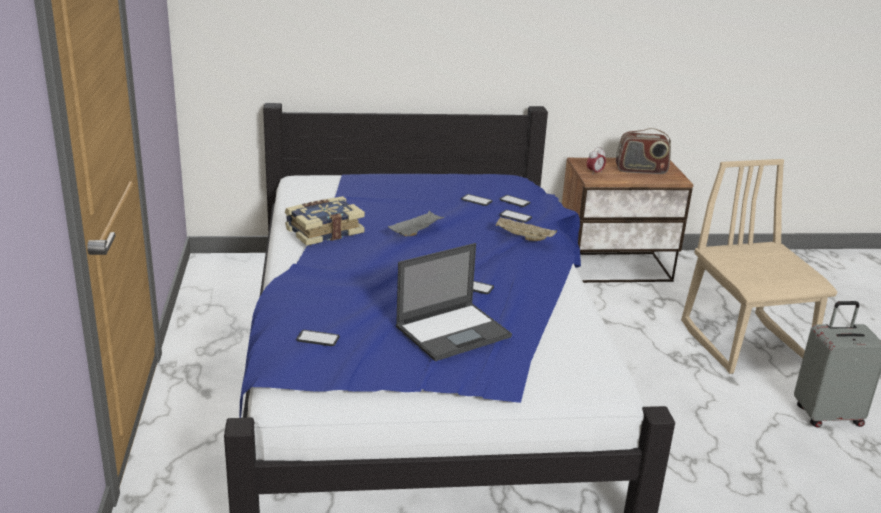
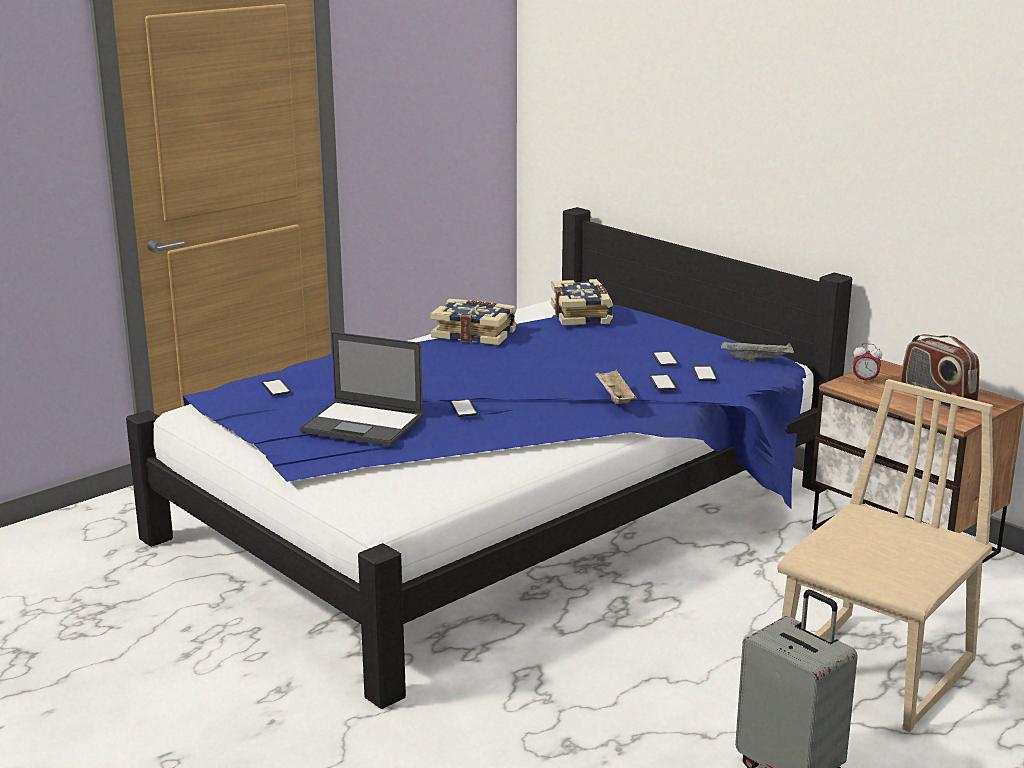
camera: 55 degrees right, 5 degrees down
(352, 189) = (582, 315): none -> book
(416, 232) = (536, 359): grey tray -> grey tray (757, 360)

